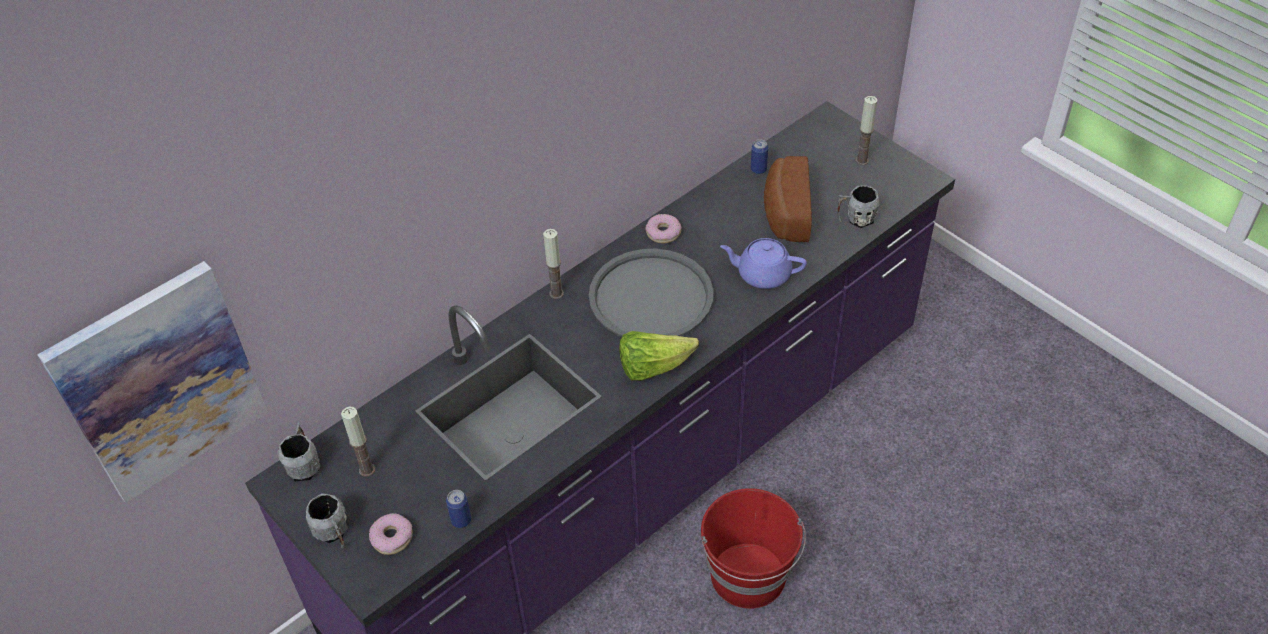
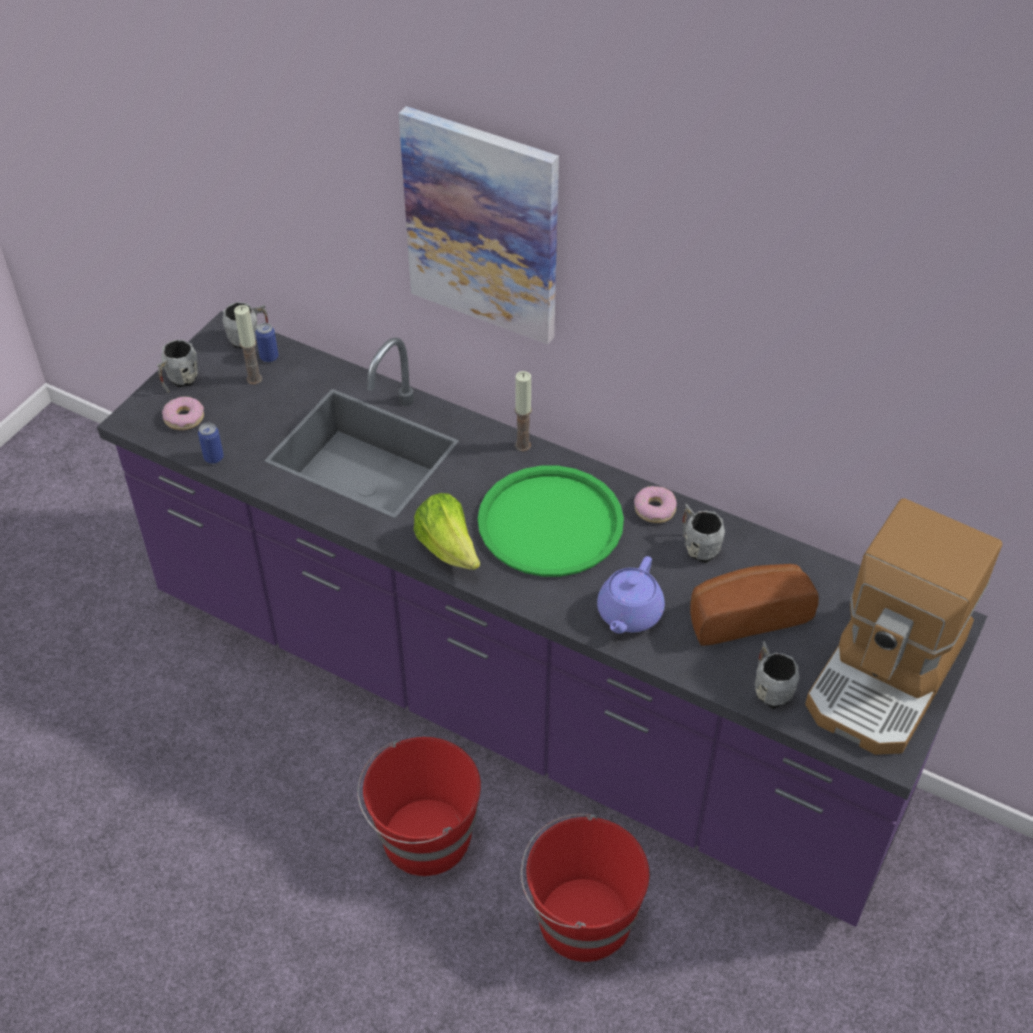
camera: 70 degrees right, 0 degrees up
(160, 382) = (178, 162): picture -> picture (483, 226)
(651, 297) = (550, 523): grey tray -> green tray
(711, 219) = (698, 547): none -> grey mug
(758, 169) = (809, 572): can -> can (269, 357)
(762, 274) = (628, 614): purple teapot -> purple teapot turned 150 degrees counterclockwise
(851, 488) = (581, 919): none -> red bucket
(862, 160) = (887, 676): candle -> coffee machine

